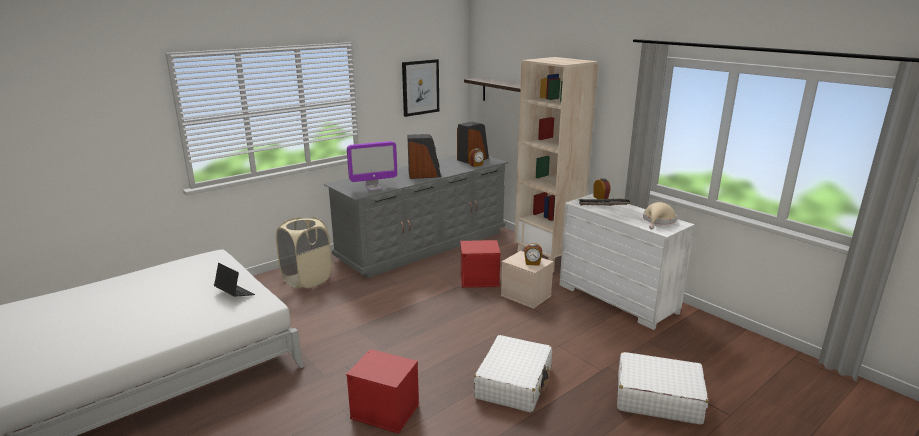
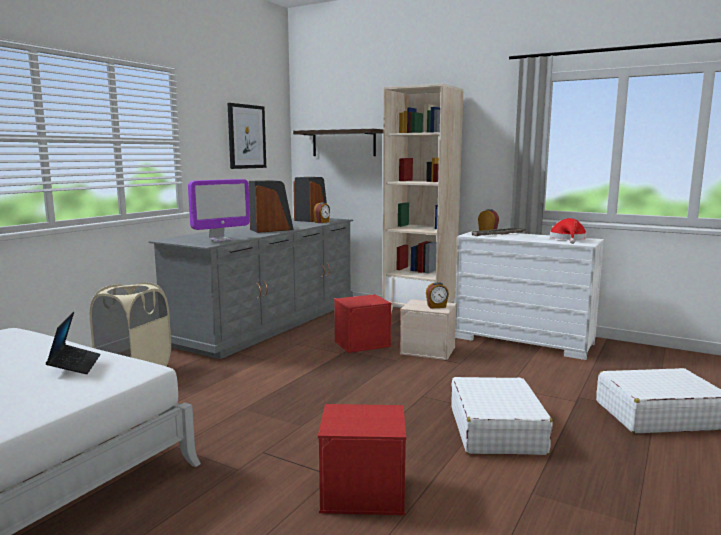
camera: 20 degrees left, 10 degrees down
(234, 294) = (75, 365): laptop -> laptop turned 60 degrees clockwise
(658, 221) = (568, 239): beige hat -> red hat

